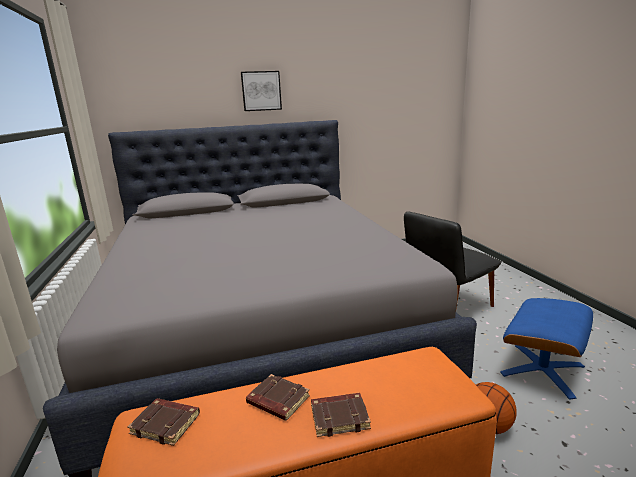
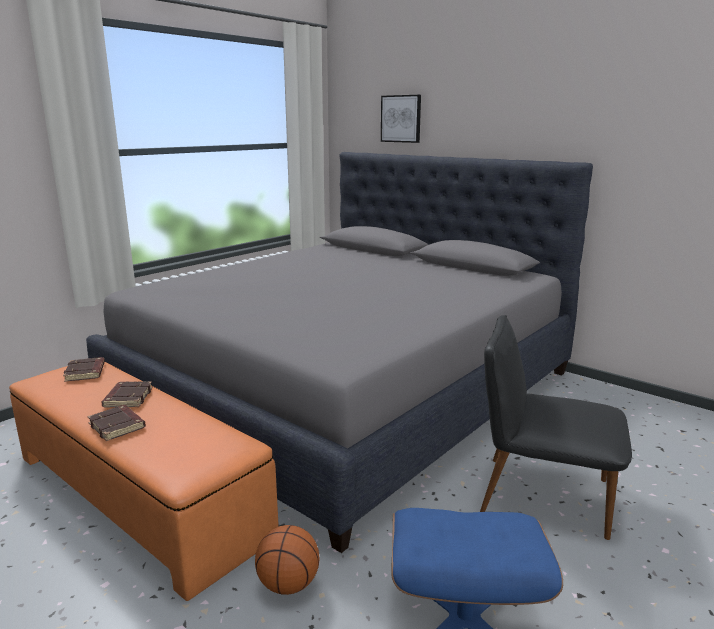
camera: 55 degrees right, 0 degrees up
(261, 91) = (497, 113): picture -> picture (401, 119)

